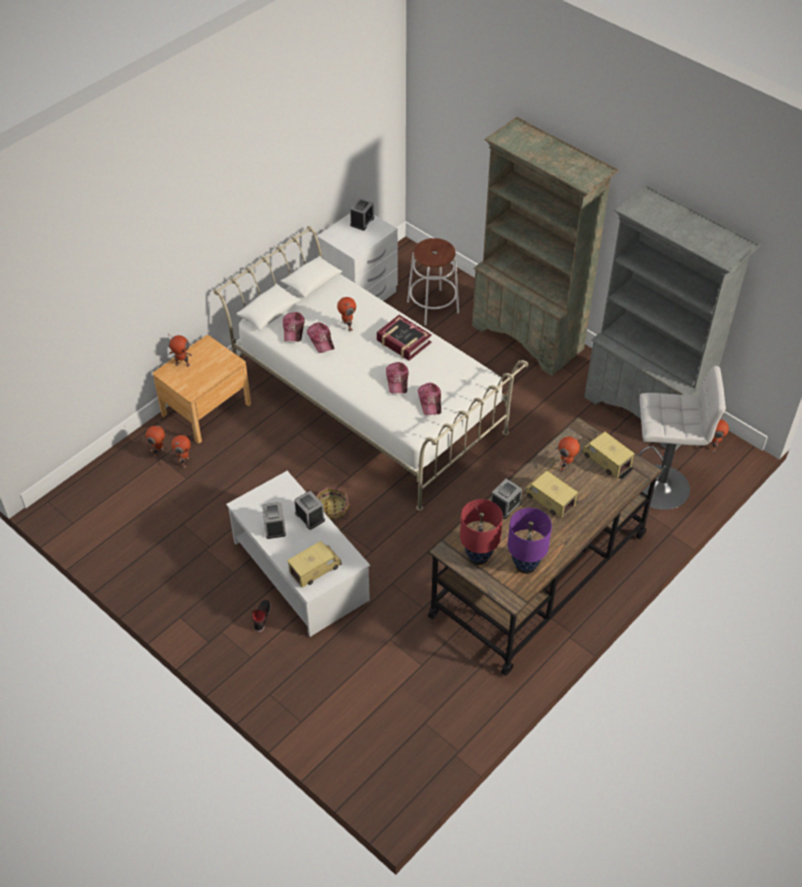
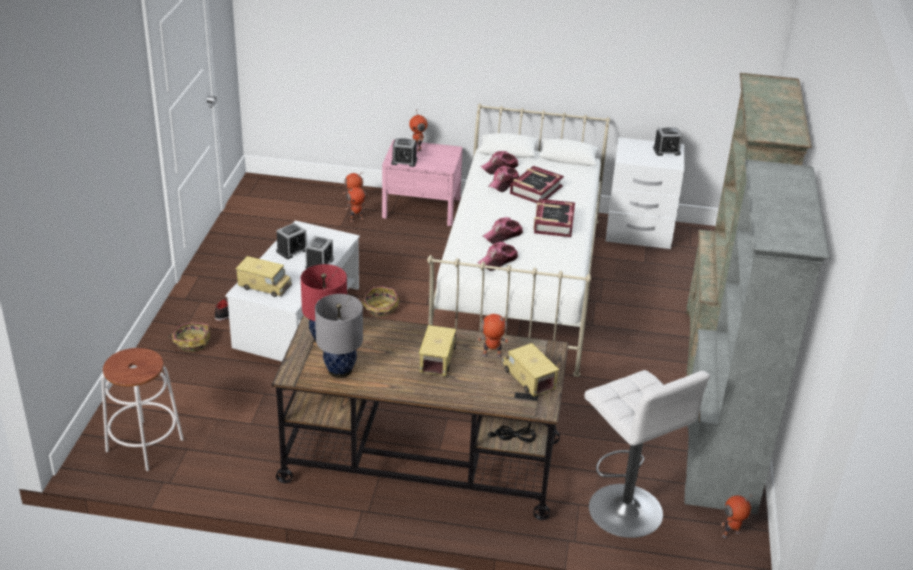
camera: 55 degrees right, 15 degrees down
(206, 409) = (421, 208): brown nightstand -> pink nightstand
(279, 662) = (192, 342): none -> basket
(347, 326) = (535, 190): toy robot -> book
(433, 307) = (679, 275): white stool -> white stool (144, 445)
(505, 506) = (403, 334): alarm clock -> alarm clock (404, 161)
(525, 564) = (340, 370): purple table lamp -> grey table lamp
(606, 460) = (528, 378): toy truck -> toy truck turned 45 degrees counterclockwise

